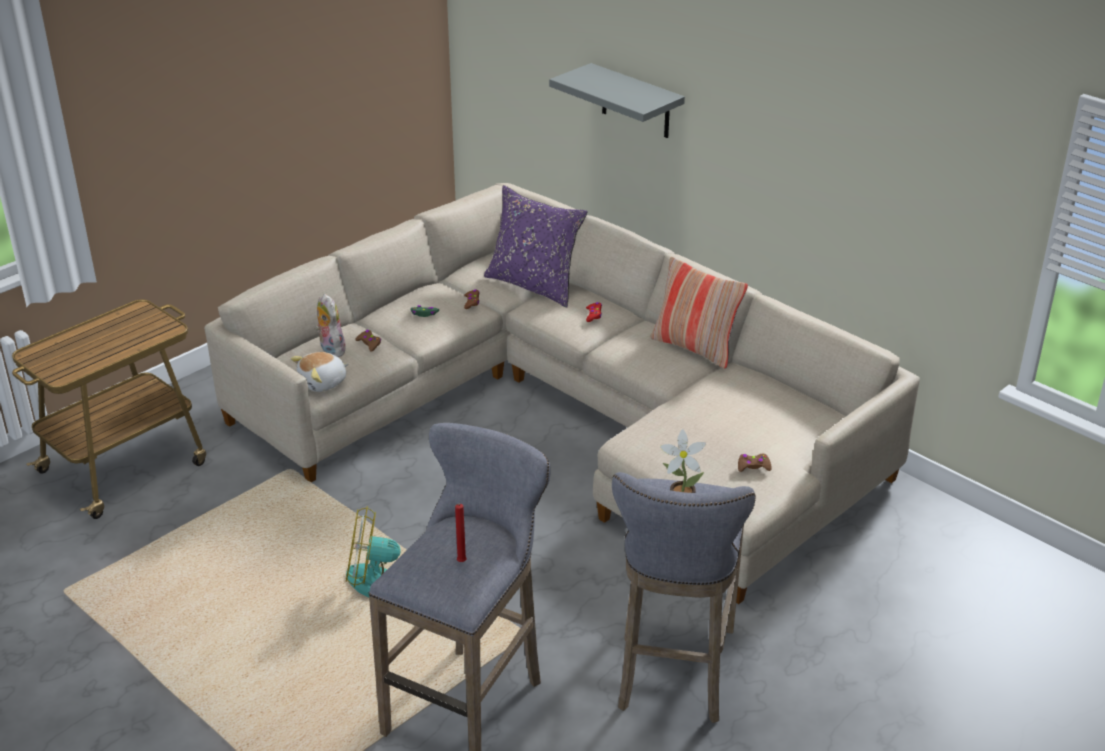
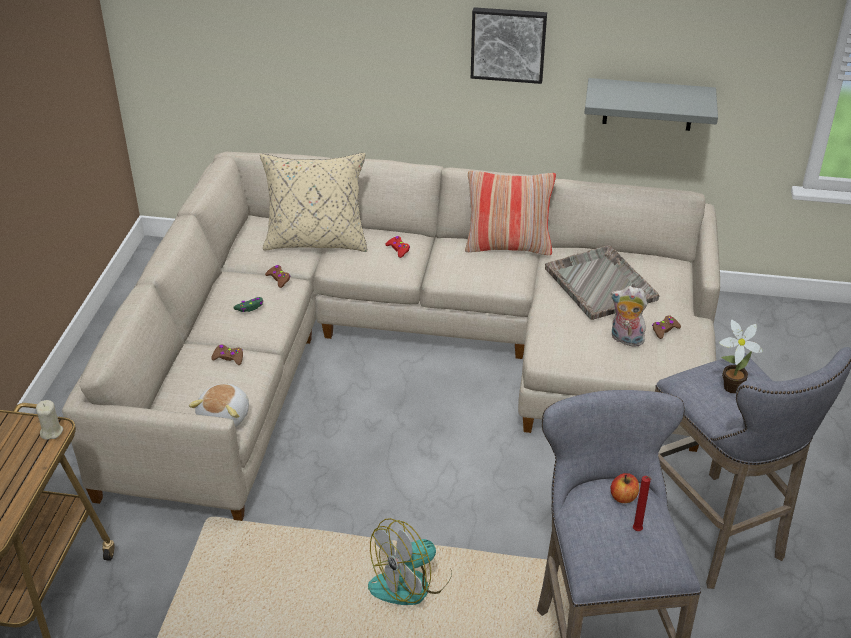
camera: 35 degrees left, 5 degrees up
(166, 329) = (51, 432): none -> beige candle
(330, 349) = (197, 380): plush toy -> plush toy (625, 339)
(482, 537) = (623, 497): none -> apple
(534, 285) = (316, 241): purple pillow -> beige pillow
(636, 102) = (369, 34): grey shelf -> grey shelf (648, 104)
(738, 406) = (600, 283): none -> grey tray
(746, 142) = (508, 44): none -> picture

